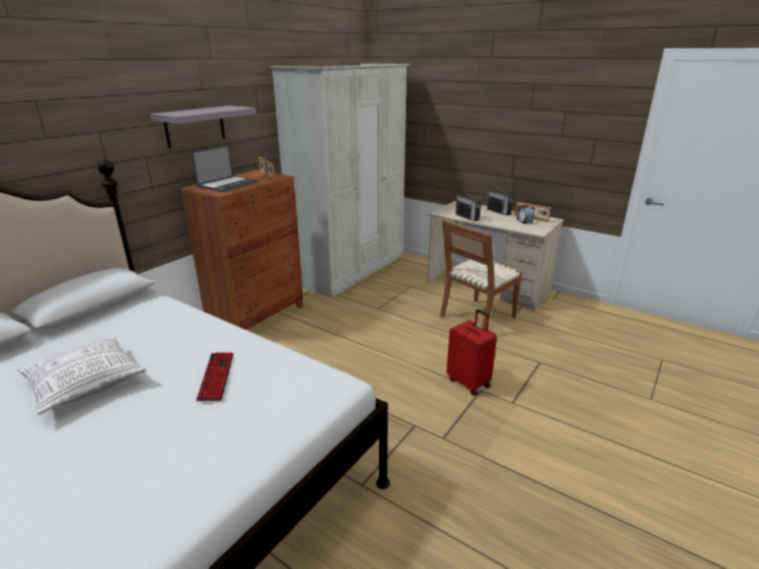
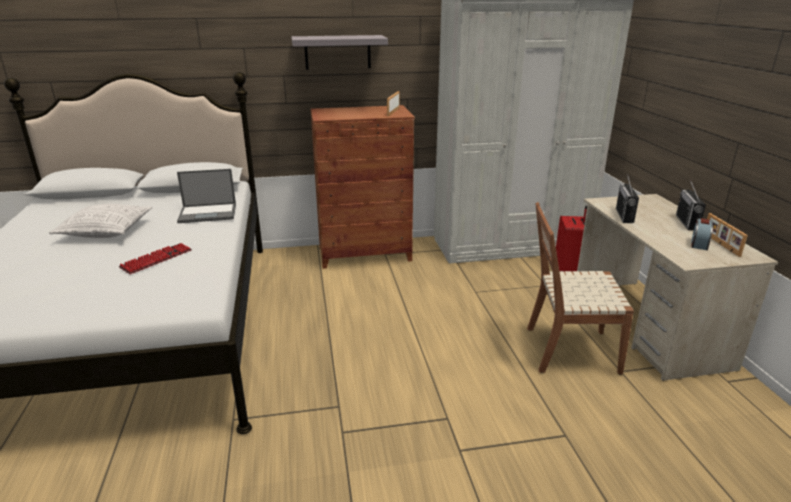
camera: 45 degrees right, 0 degrees up
(227, 184) = (345, 112): laptop -> laptop (208, 213)
(469, 382) = (448, 404): red suitcase -> red suitcase (568, 271)

